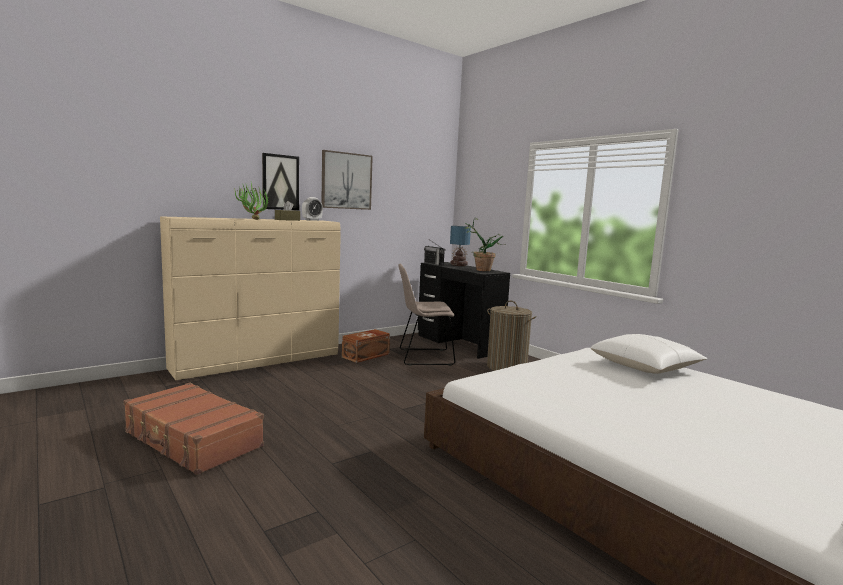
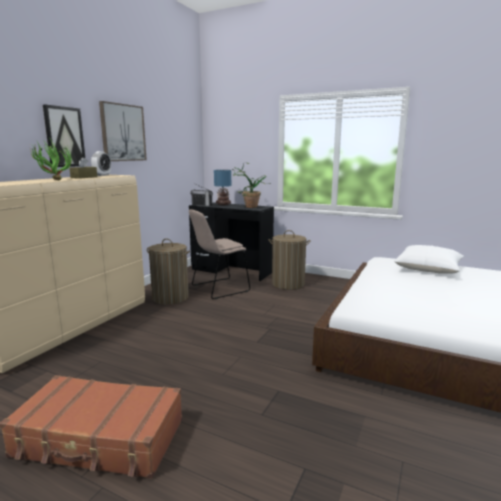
camera: 25 degrees left, 5 degrees up
(366, 355) = (170, 297): brown storage box -> laundry basket

